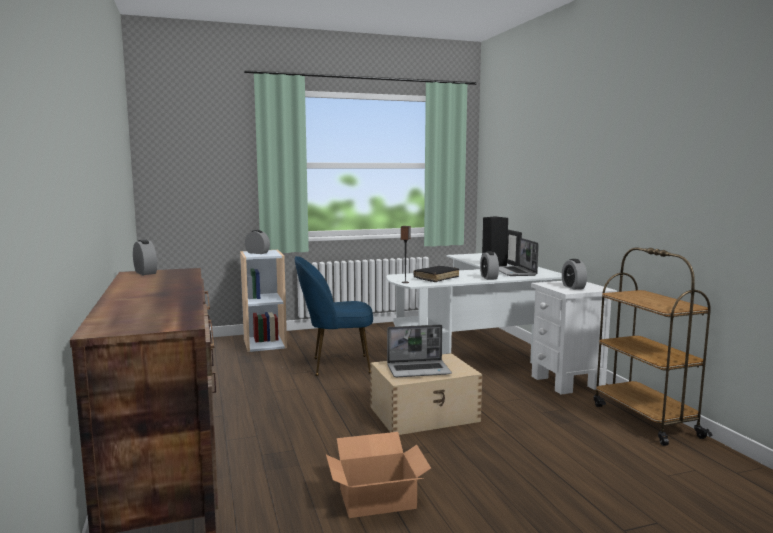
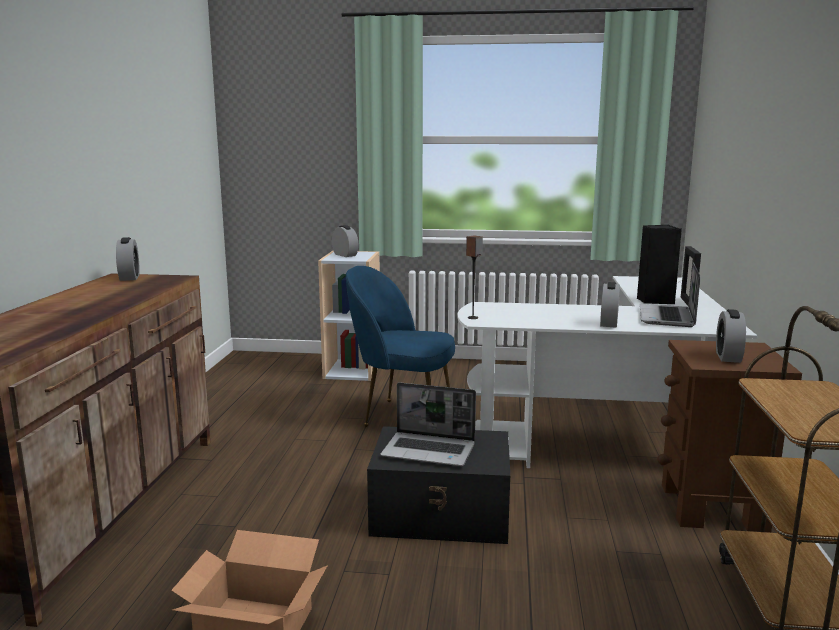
camera: 25 degrees right, 5 degrees up
(425, 414) = (442, 513): beige storage box -> black storage box
(436, 278) = (528, 315): black book -> none
(566, 382) = (711, 507): white nightstand -> brown nightstand

